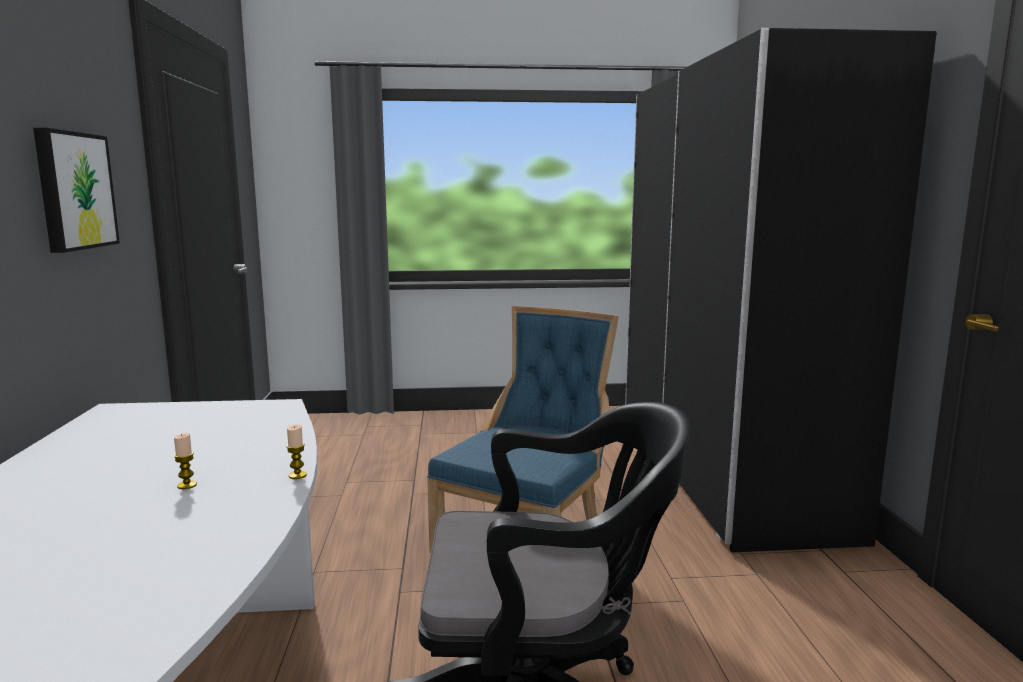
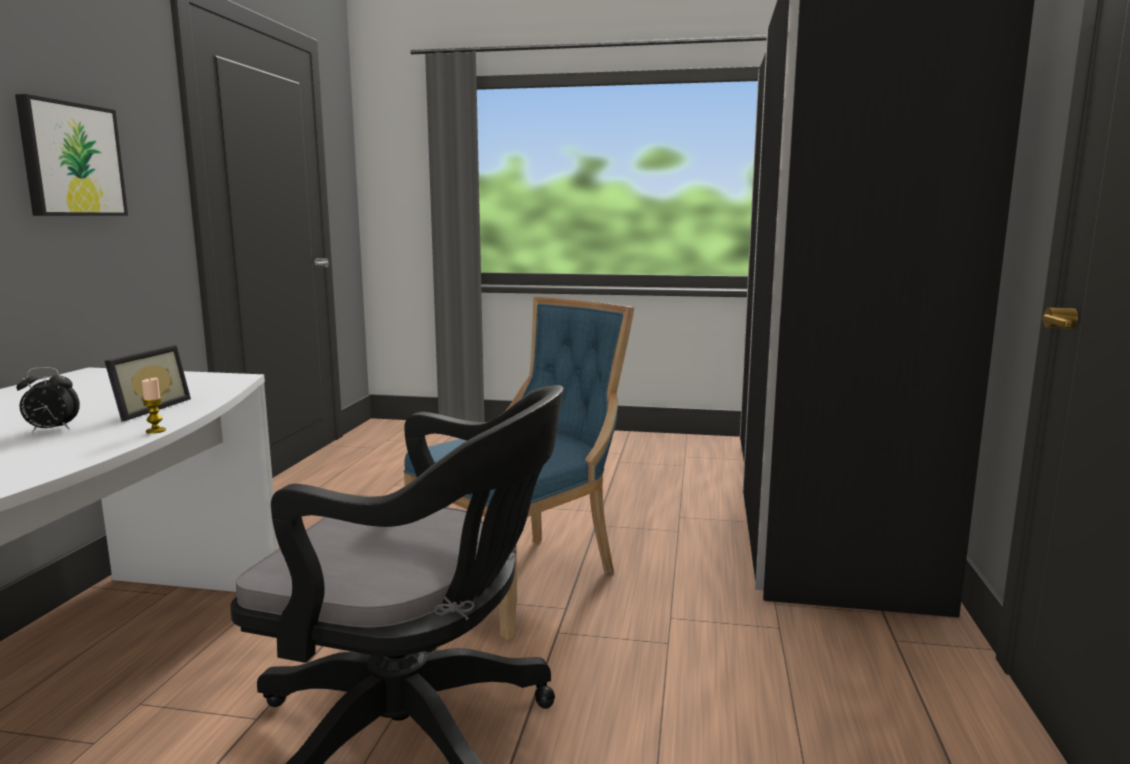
camera: 15 degrees right, 0 degrees up
(187, 485) = (51, 430): candle -> alarm clock
(246, 451) = (145, 409): none -> picture frame

